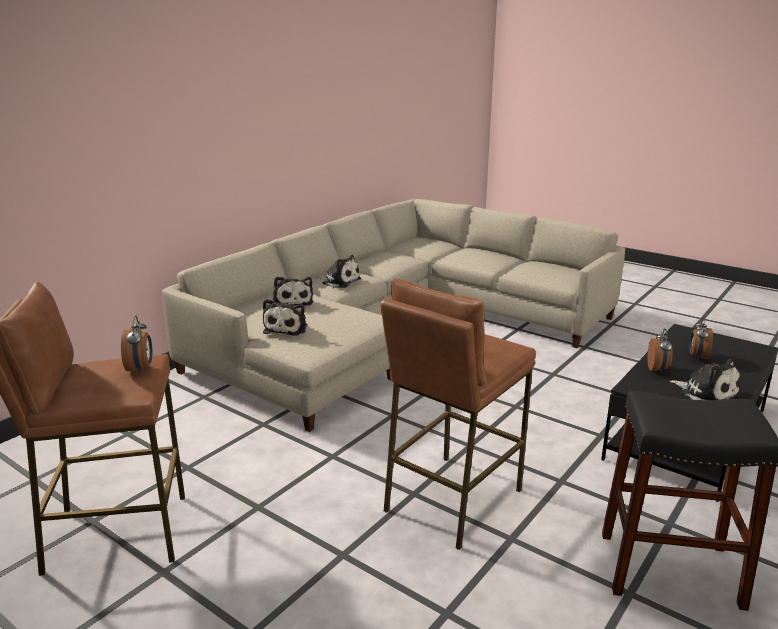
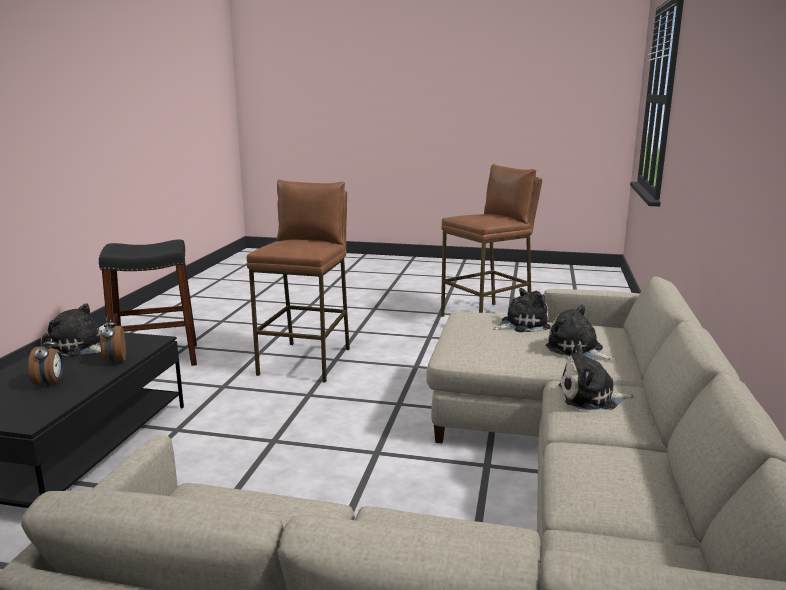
camera: 155 degrees right, 5 degrees down
(140, 368) = (476, 220): alarm clock -> none
(287, 328) = (522, 325): plush toy -> plush toy turned 90 degrees clockwise

